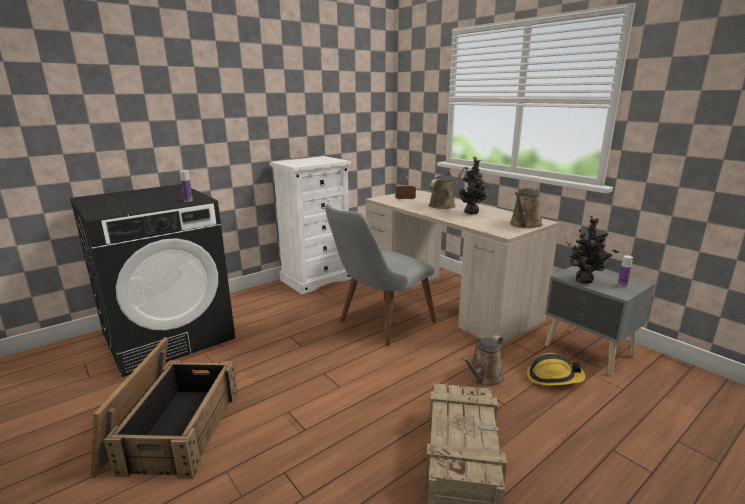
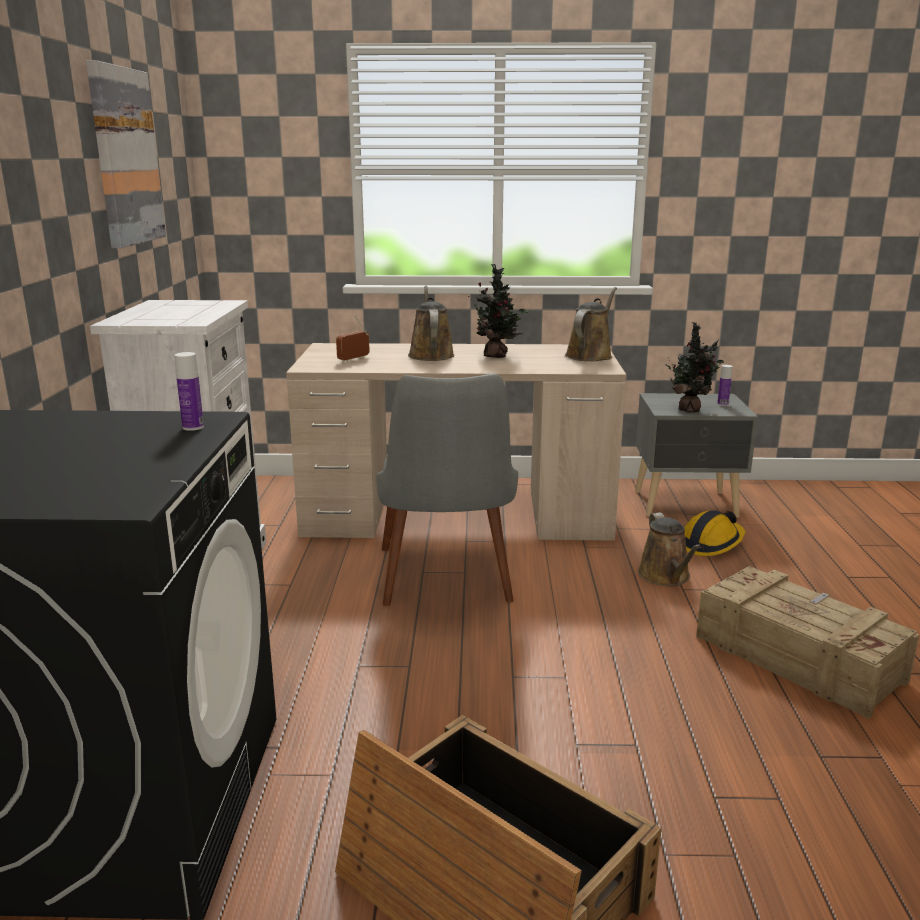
camera: 50 degrees left, 0 degrees up
(319, 92) = (125, 157): none -> picture
(525, 225) = (590, 355): brown watering can -> brown watering can turned 135 degrees counterclockwise

